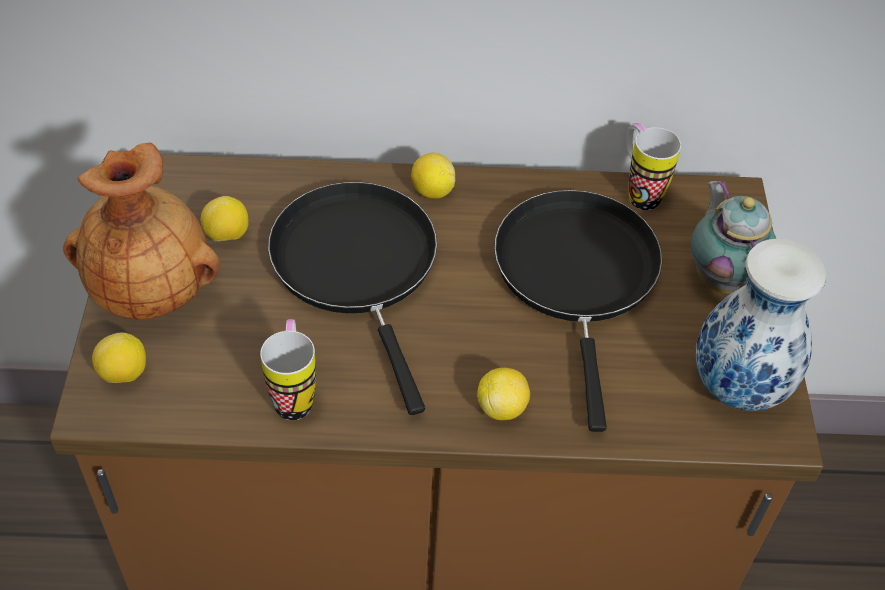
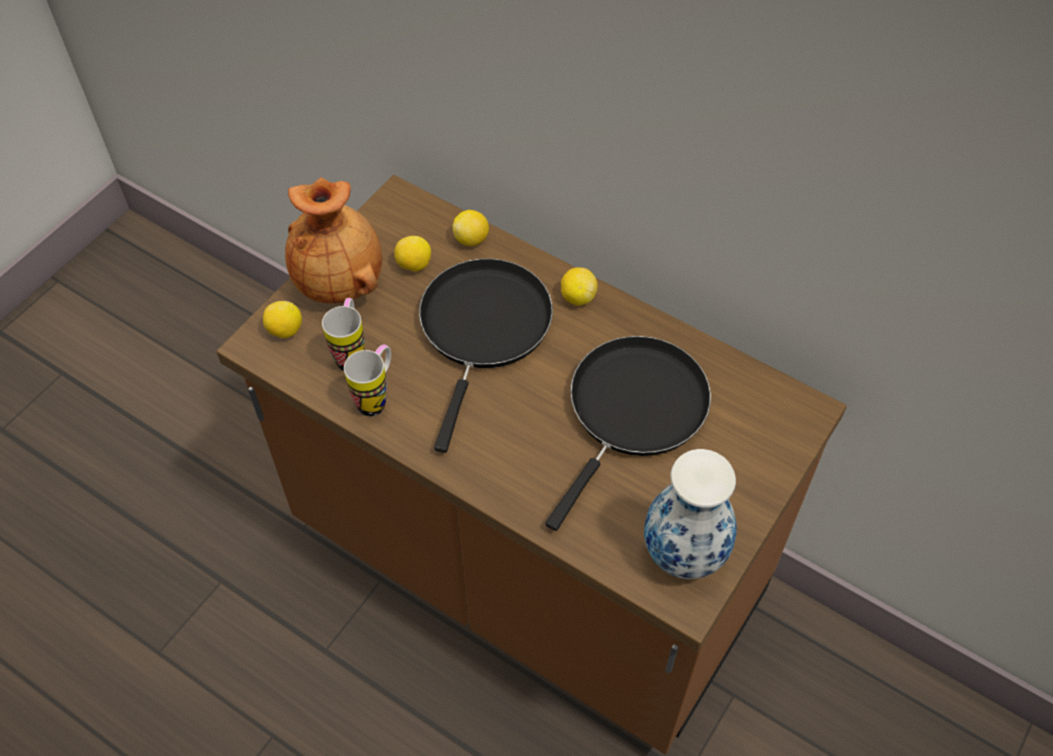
camera: 35 degrees right, 5 degrees up
(502, 407) = (504, 477): lemon -> lemon (471, 239)
(638, 191) = (734, 369): mug -> mug (351, 353)
(721, 276) = (743, 466): teapot -> none

